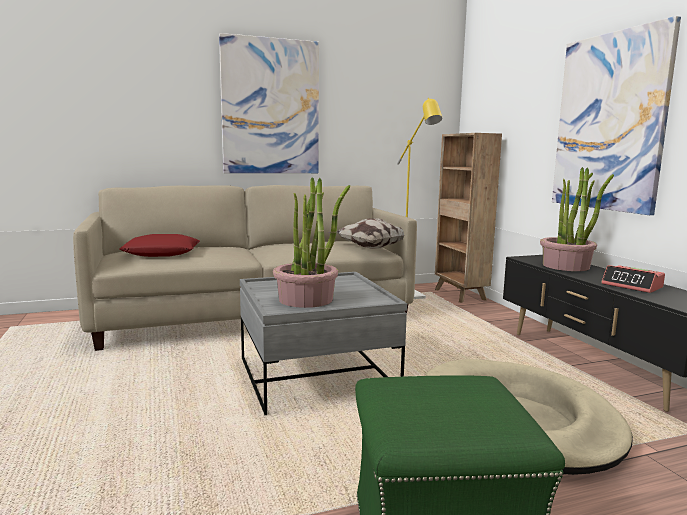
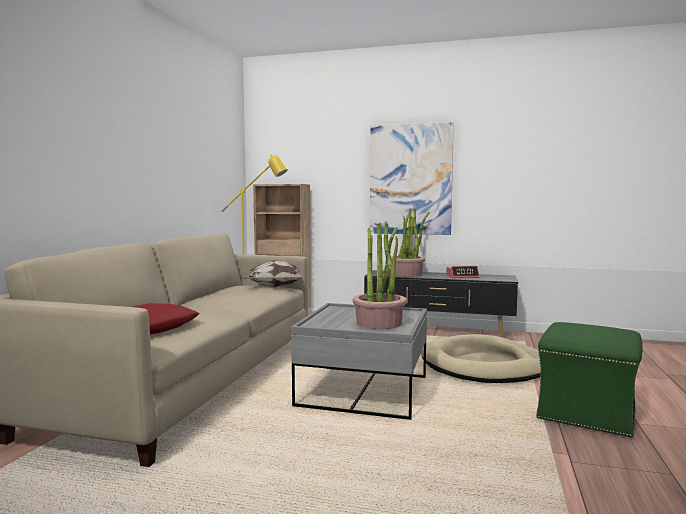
camera: 55 degrees left, 5 degrees down
(270, 107) = (138, 154): picture -> none

